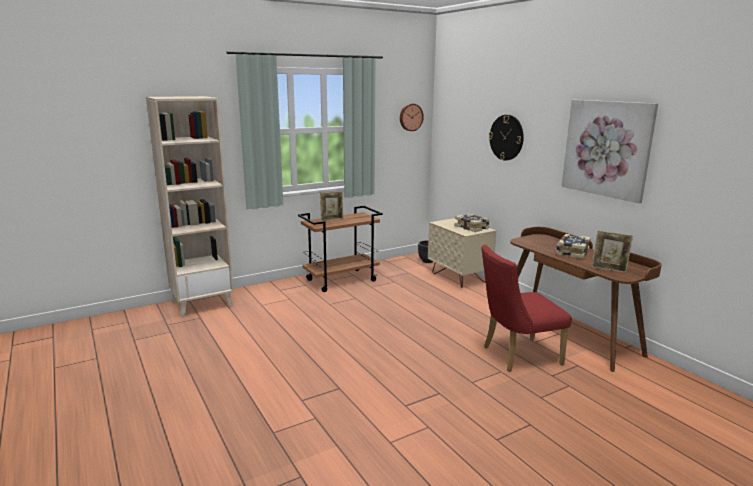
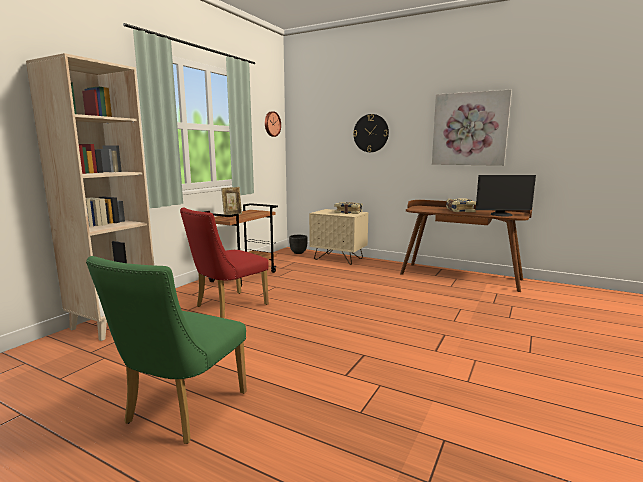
camera: 30 degrees left, 5 degrees down
(170, 387) = (181, 412): none -> green chair
(516, 356) = (453, 297): red chair -> red chair (227, 307)
(609, 269) = (502, 215): picture frame -> monitor

